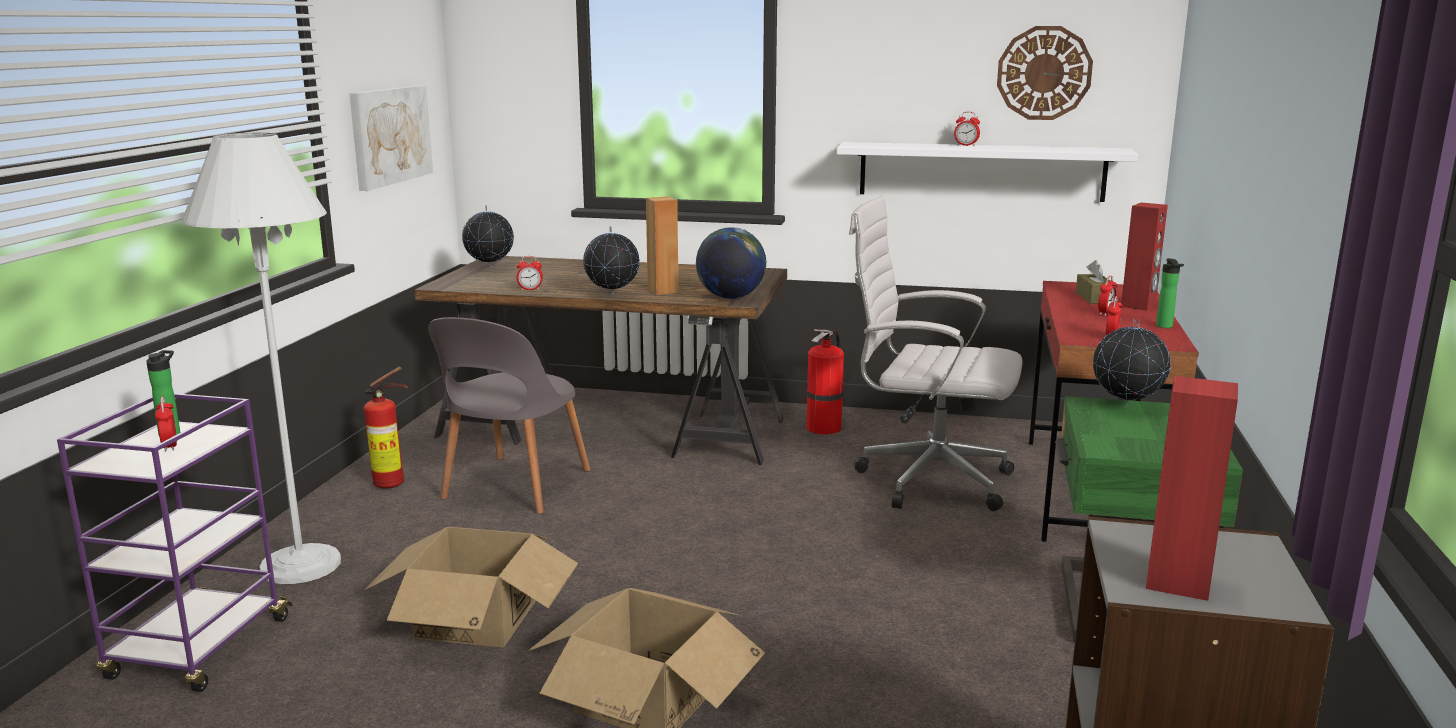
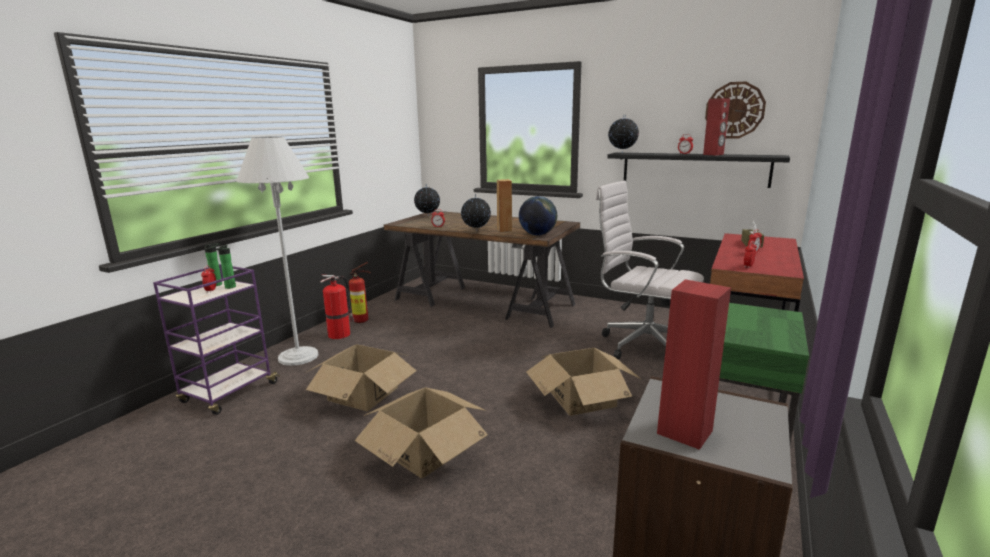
camera: 15 degrees right, 0 degrees up
(390, 135) = (380, 147): picture -> none
(514, 487) = (418, 328): grey chair -> none
(824, 427) = (596, 310): fire extinguisher -> fire extinguisher (340, 334)
(869, 580) = (582, 398): none -> cardboard box
(981, 171) = (694, 169): white shelf -> black shelf
(1126, 407) = (746, 309): globe -> globe (622, 153)
(1138, 305) = (778, 249): red speaker -> red speaker (713, 154)
(1165, 327) = (789, 262): bottle -> bottle (229, 287)

